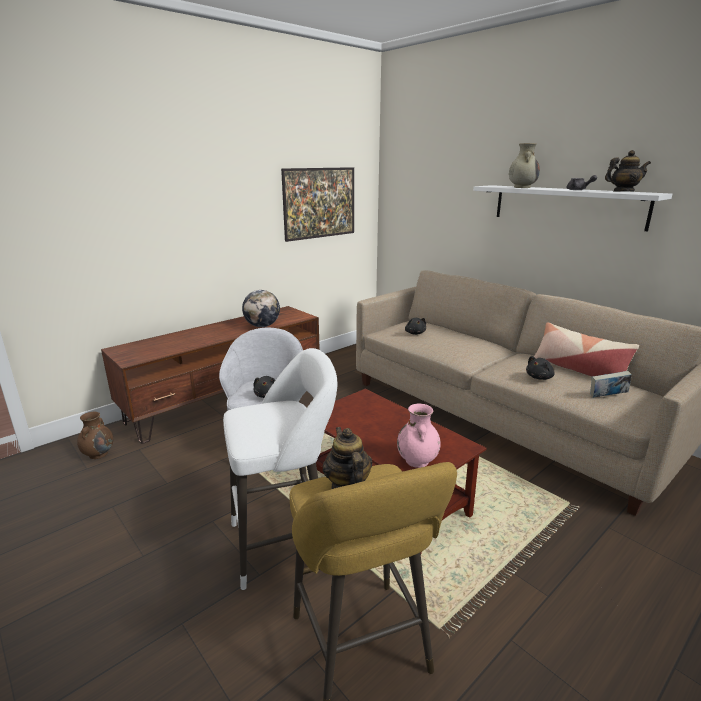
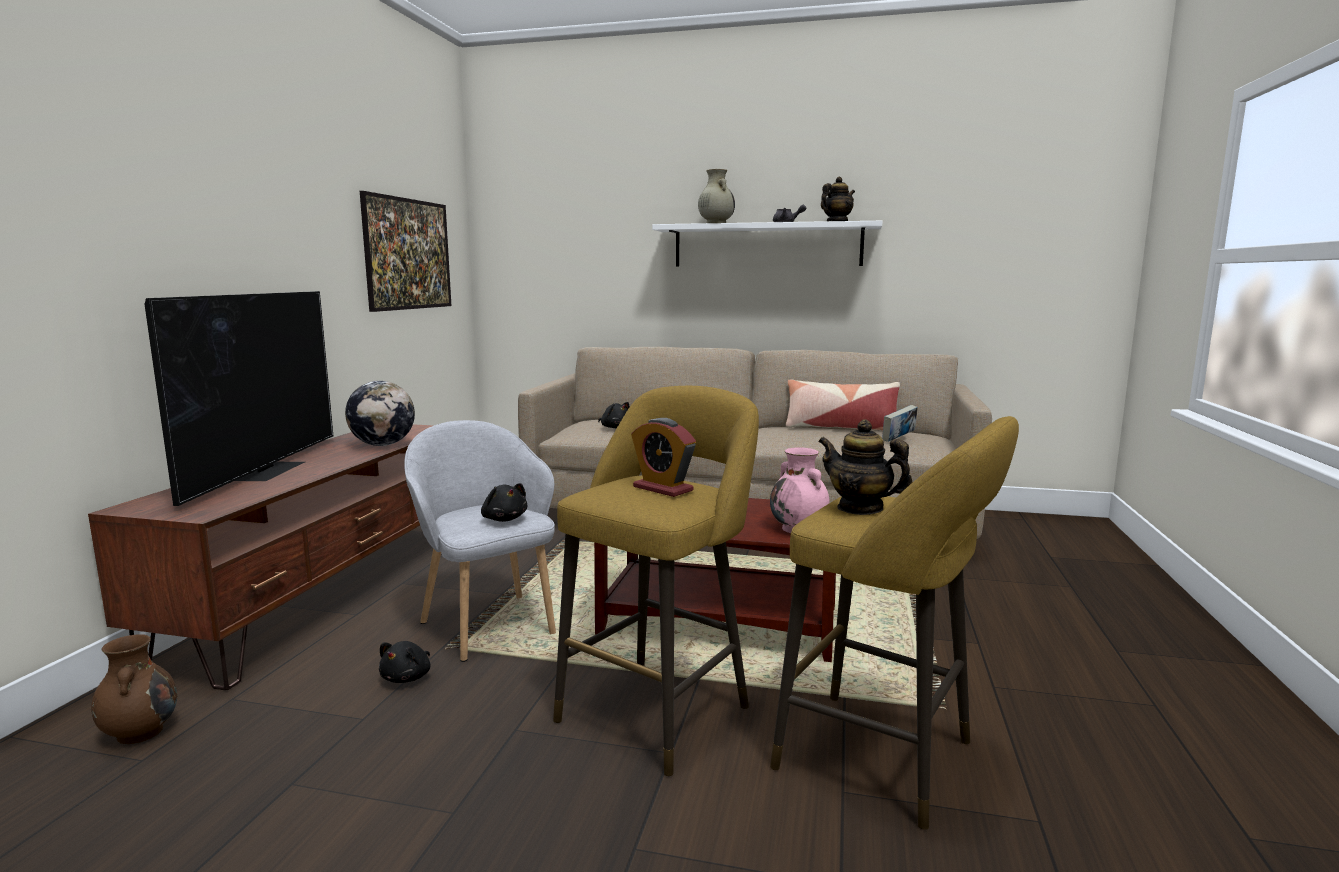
camera: 35 degrees left, 10 degrees down
(192, 335) = (266, 470): none -> television
(275, 421) = (663, 488): none -> alarm clock
(286, 542) = (660, 708): white stool -> yellow stool
(539, 377) = (817, 438): black plush toy -> black plush toy (408, 677)

